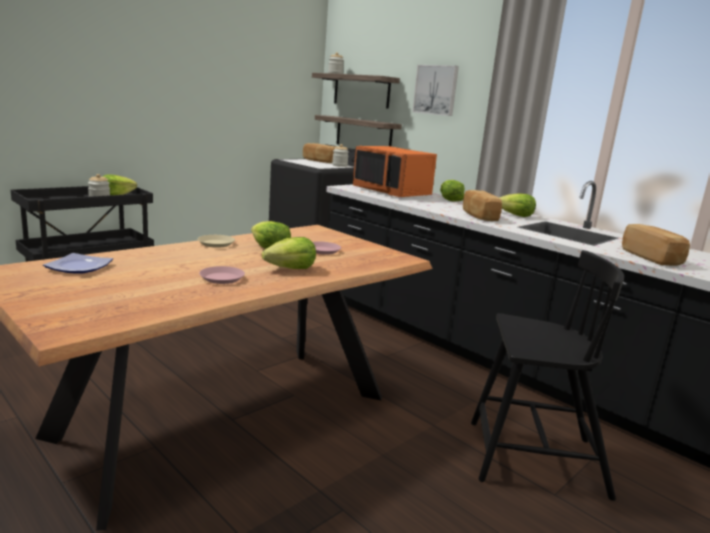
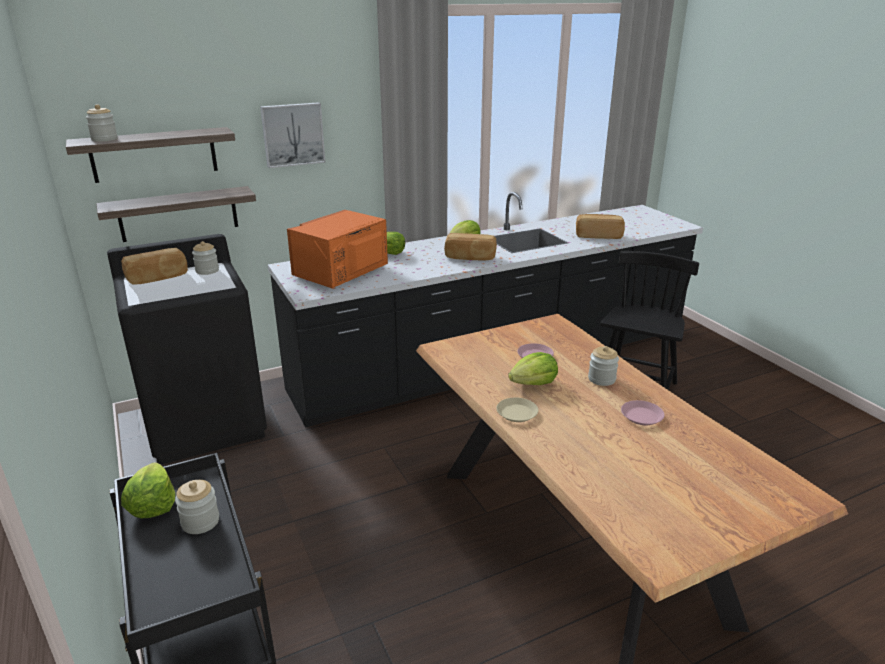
camera: 70 degrees left, 10 degrees up
(81, 267) = (630, 502): plate -> none
(291, 269) = (601, 379): lettuce -> jar
(392, 192) = (341, 272): orange microwave -> orange microwave turned 150 degrees clockwise

